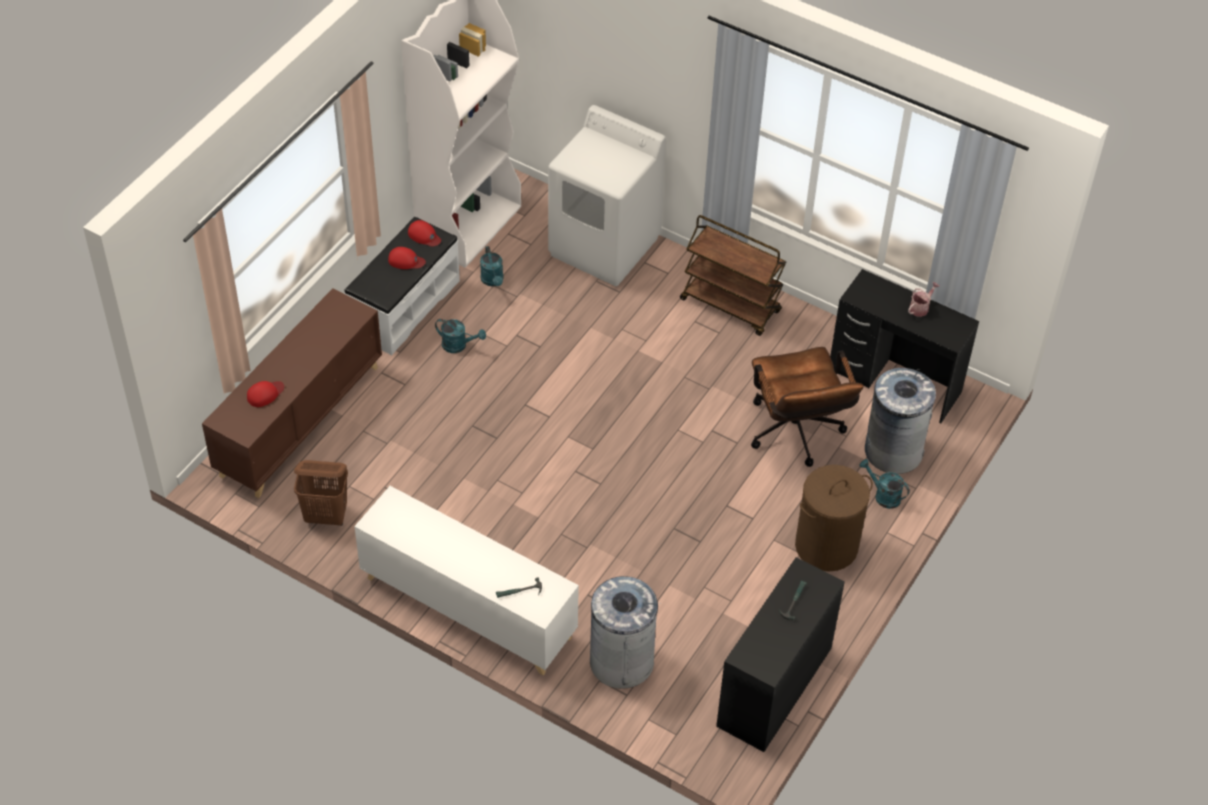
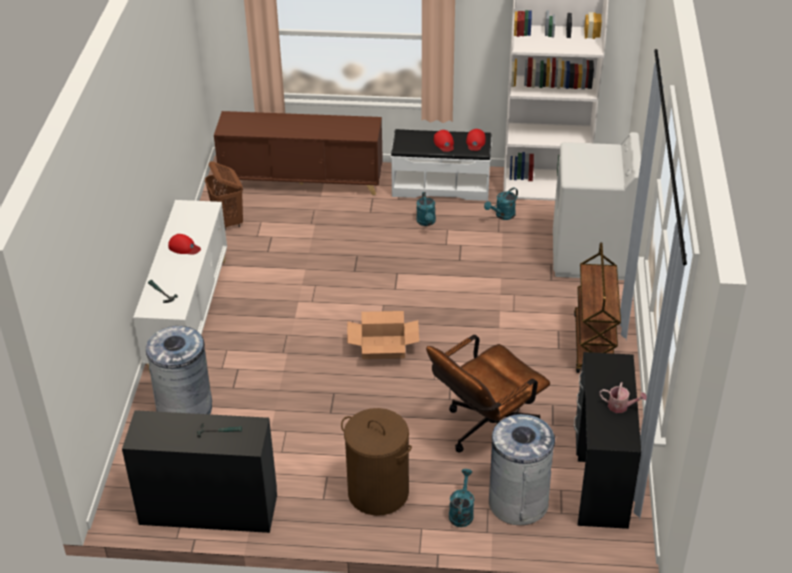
camera: 65 degrees right, 10 degrees down
(265, 394) = (264, 125): red cap -> red cap (184, 247)
(632, 462) = (383, 347): none -> cardboard box

